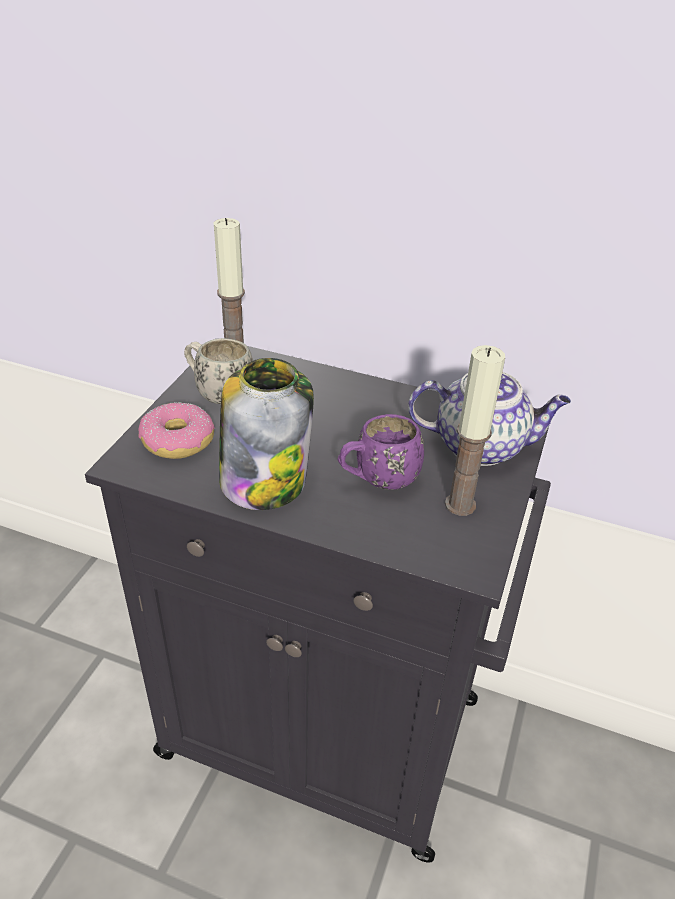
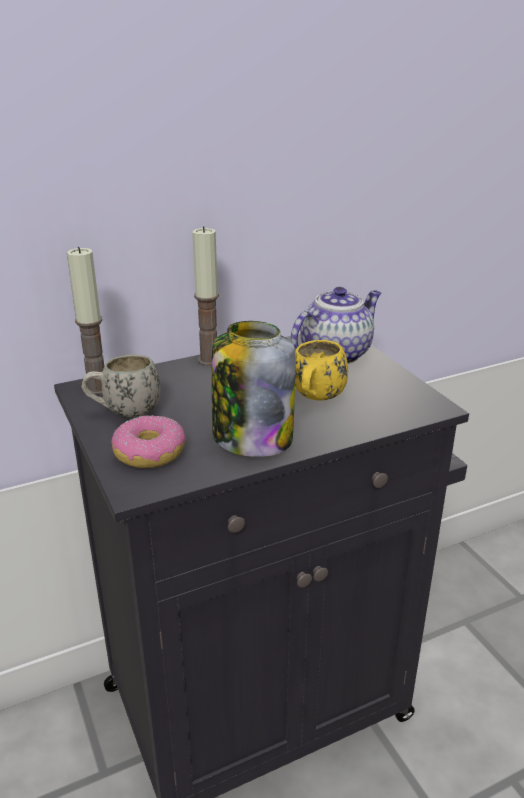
camera: 45 degrees left, 10 degrees down
(378, 481) = (316, 399): purple mug -> yellow mug
(460, 504) = (376, 385): candle -> candle (209, 360)

